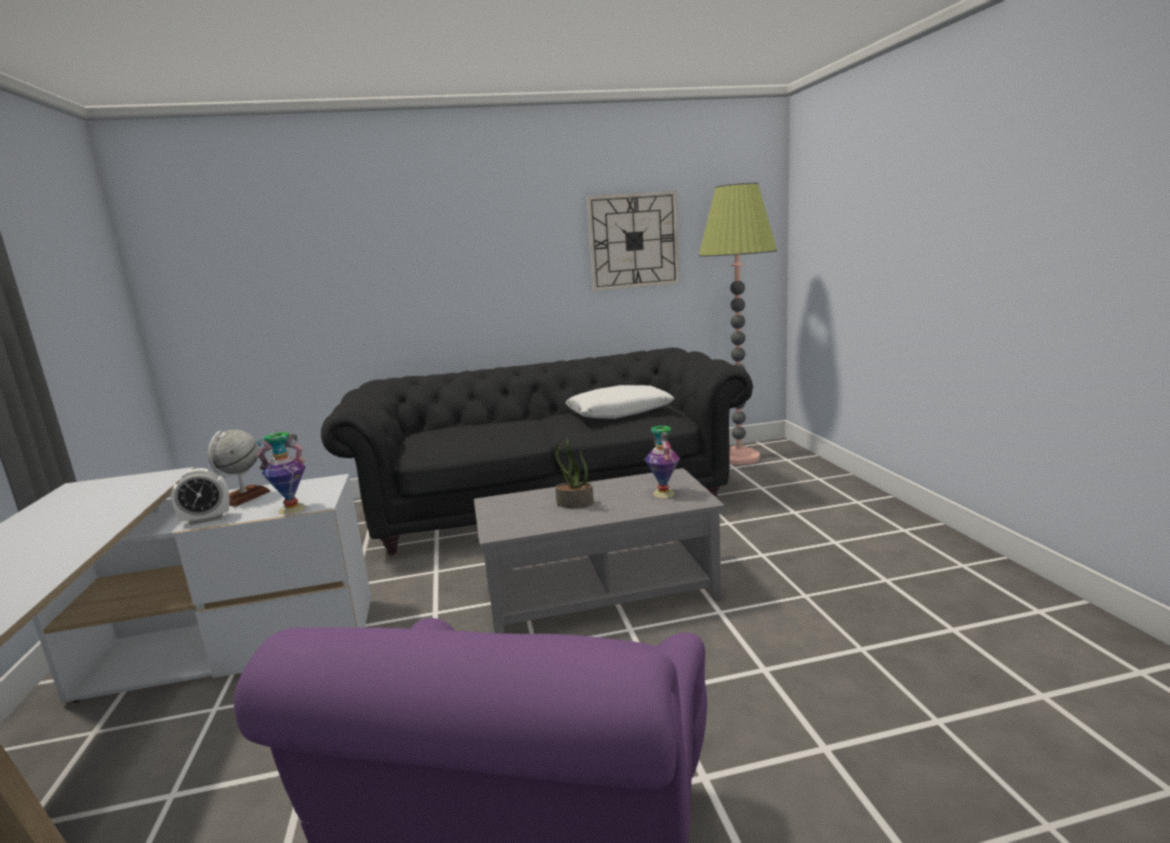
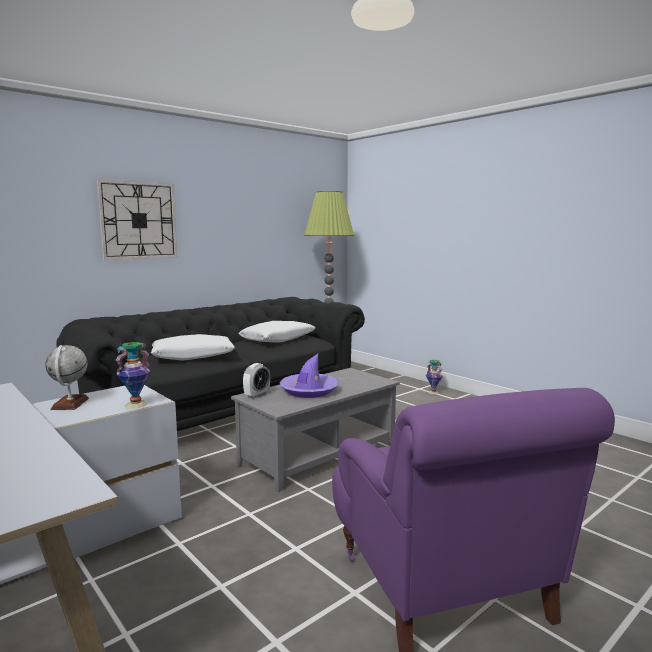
camera: 30 degrees left, 5 degrees down
(206, 519) = (64, 419): alarm clock -> alarm clock (257, 395)
(483, 433) = (193, 356): none -> white pillow
(574, 503) = (309, 390): potted plant -> purple hat
(633, 241) = (261, 222): wall clock -> wall clock (138, 220)
(663, 493) = (357, 380): vase -> vase (433, 392)

